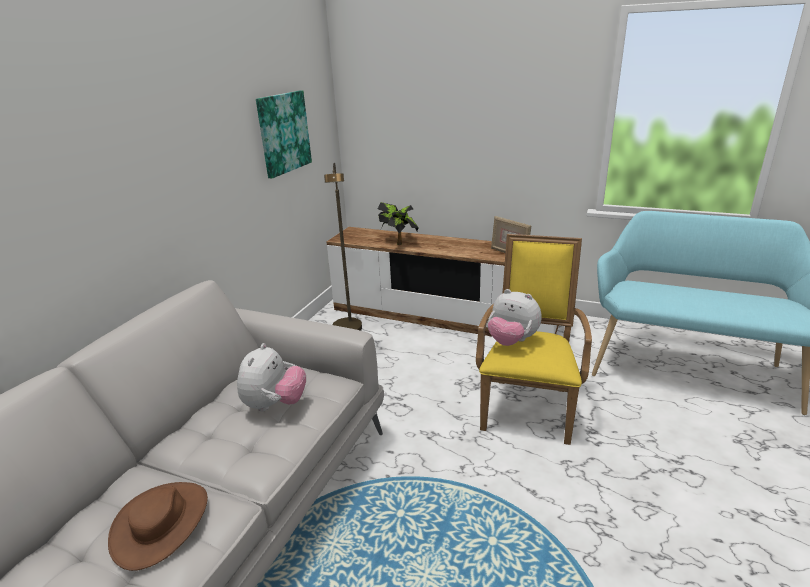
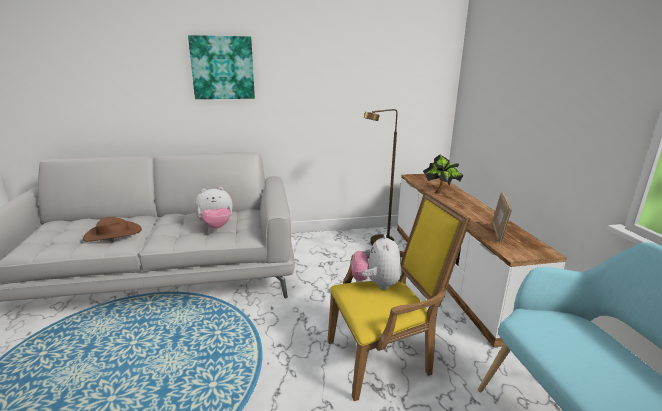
camera: 55 degrees right, 5 degrees down
(283, 133) = (382, 83): picture -> picture (223, 68)

